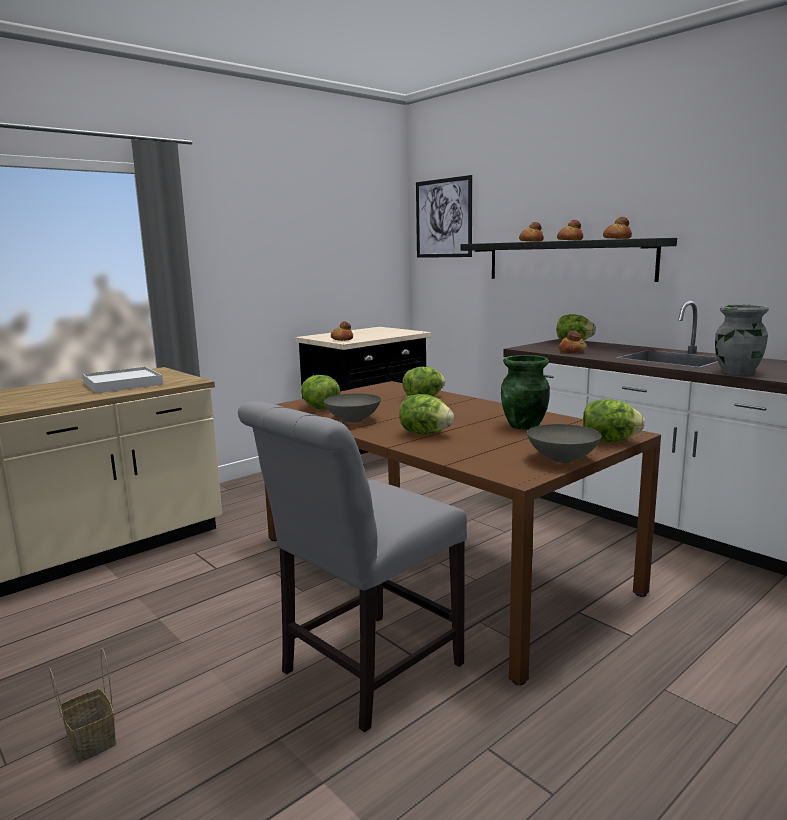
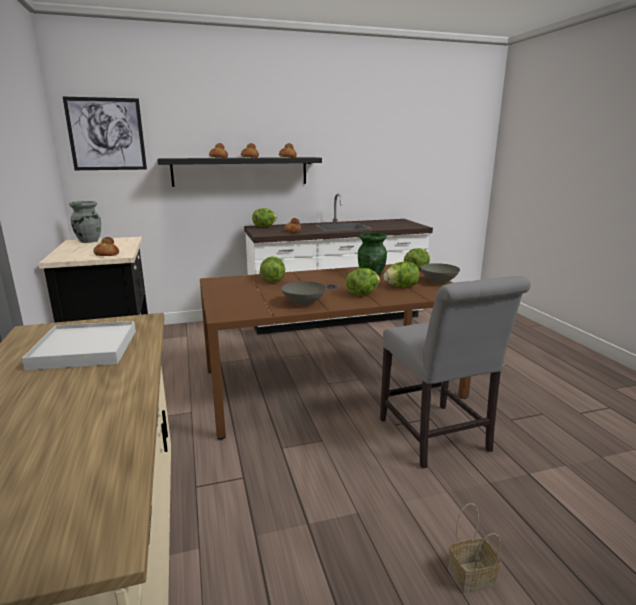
camera: 65 degrees left, 5 degrees up
(320, 408) = (250, 306): lettuce -> lettuce (401, 287)
(736, 372) = (391, 227): grey vase -> grey vase (88, 241)

